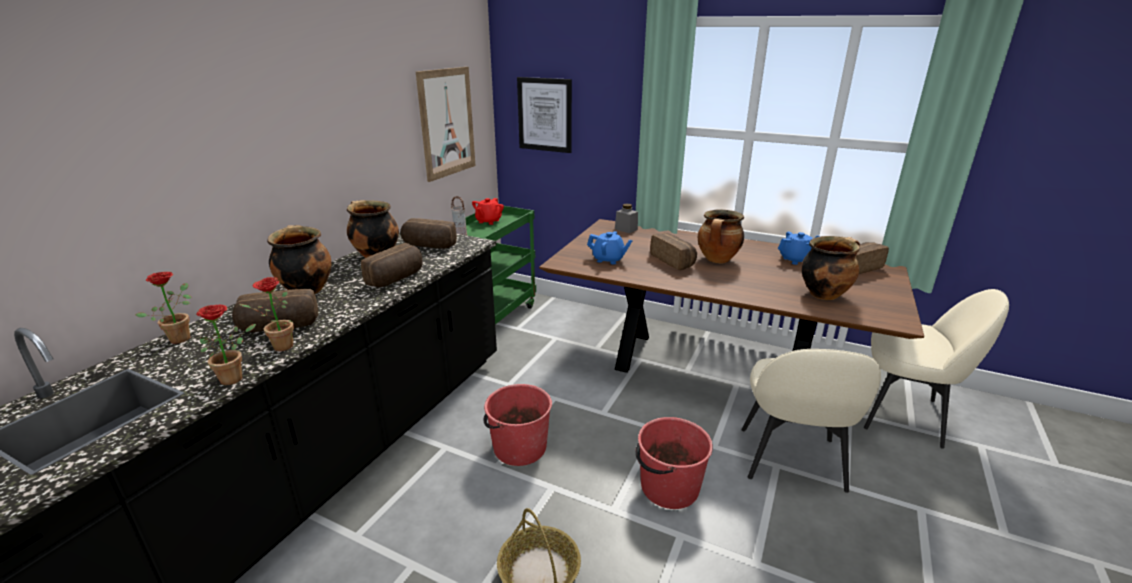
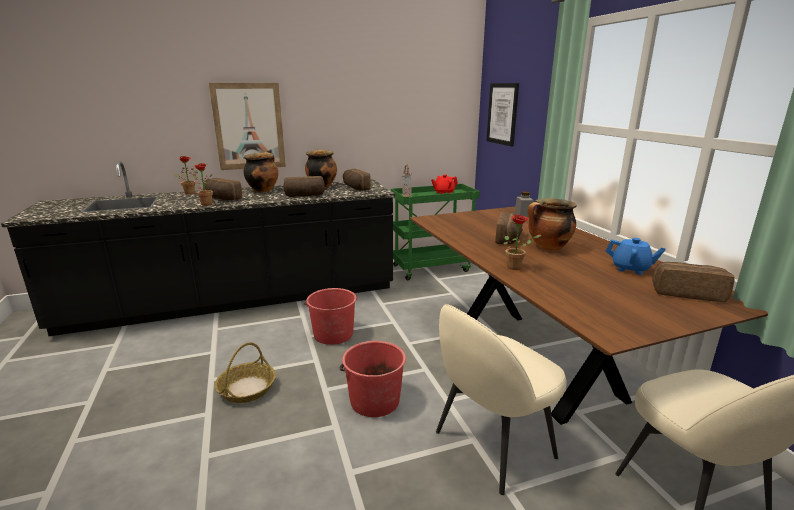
camera: 45 degrees right, 5 degrees down
(236, 377) = (172, 208): potted plant -> potted plant (517, 267)
(447, 123) = (422, 113): picture -> picture (249, 126)
(608, 259) = (462, 225): blue teapot -> none
(824, 294) = (587, 294): cooking pot -> none

